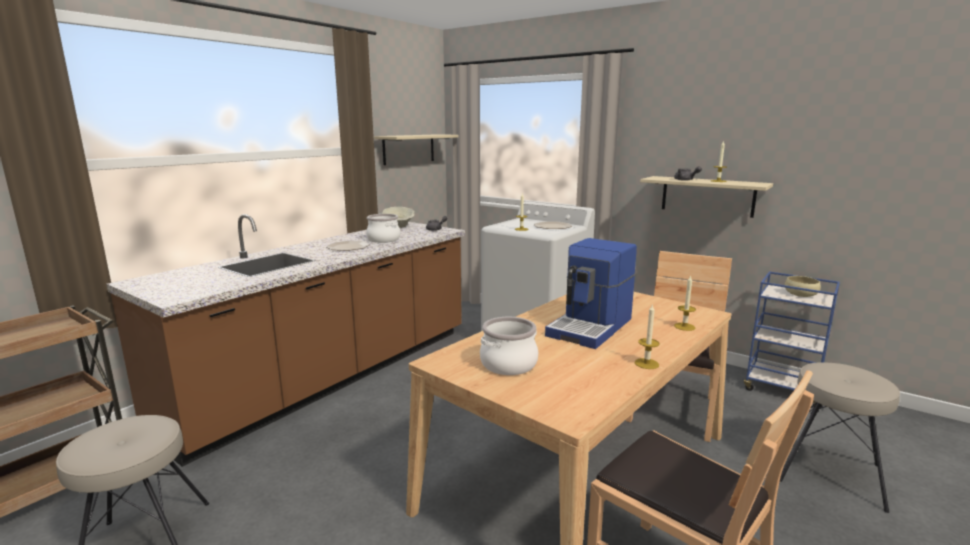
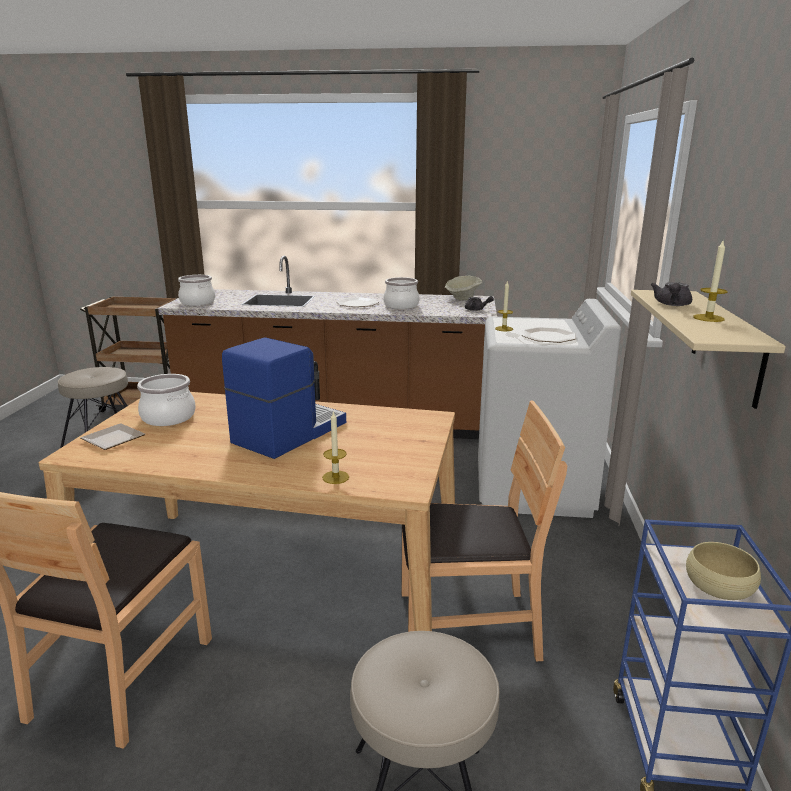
camera: 60 degrees right, 5 degrees up
(187, 290) = (197, 302): none -> cooking pot
(409, 149) = (532, 210): beige shelf -> none
(543, 393) = (114, 438): none -> plate
(591, 327) = (288, 433): coffee machine -> coffee machine turned 120 degrees clockwise
(646, 363) = (202, 469): candle -> none

